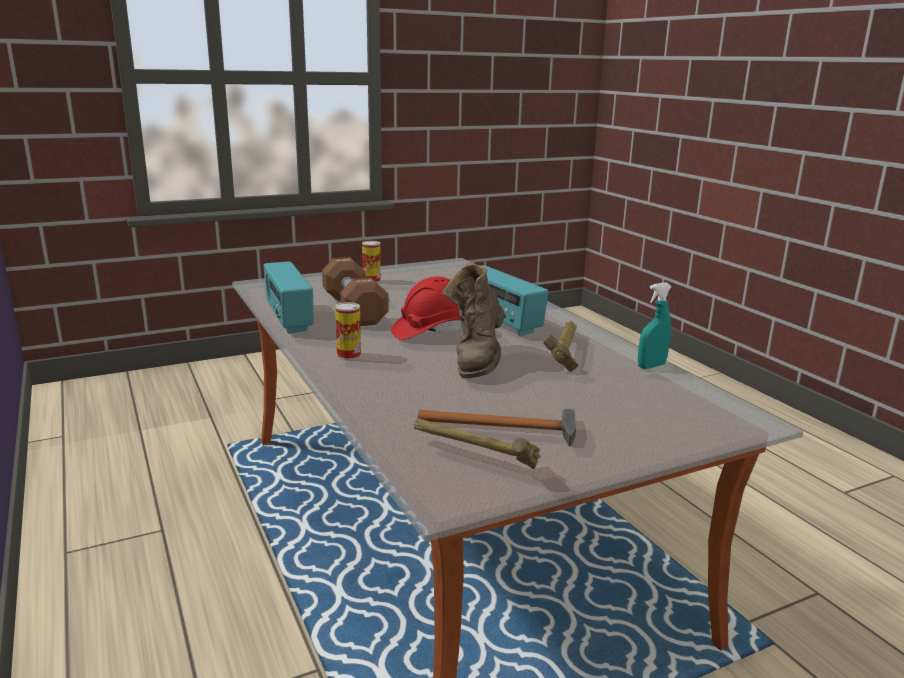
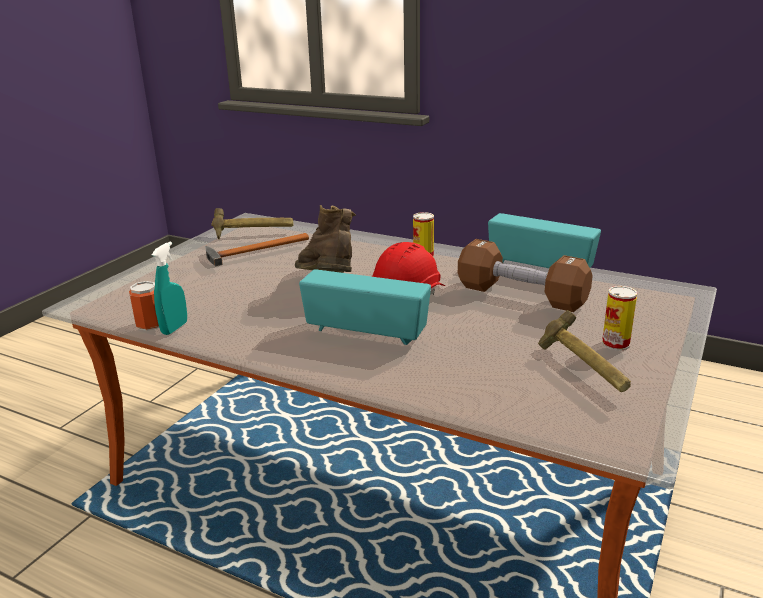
camera: 145 degrees right, 5 degrees up
(565, 354) = (263, 314): hammer -> hammer (583, 370)
(674, 375) = (150, 324): none -> can

